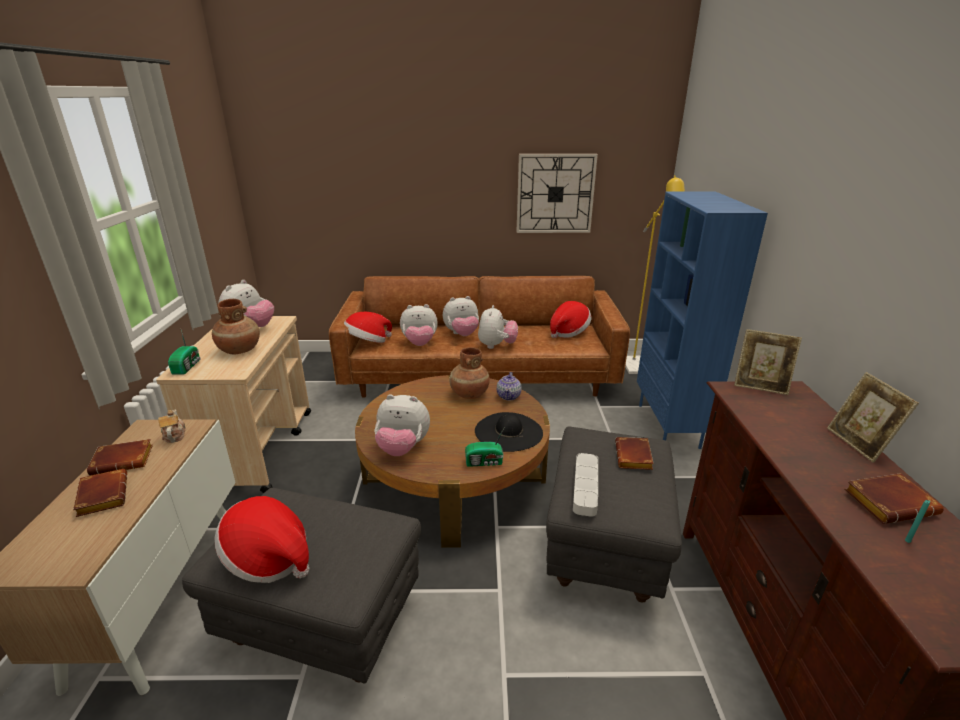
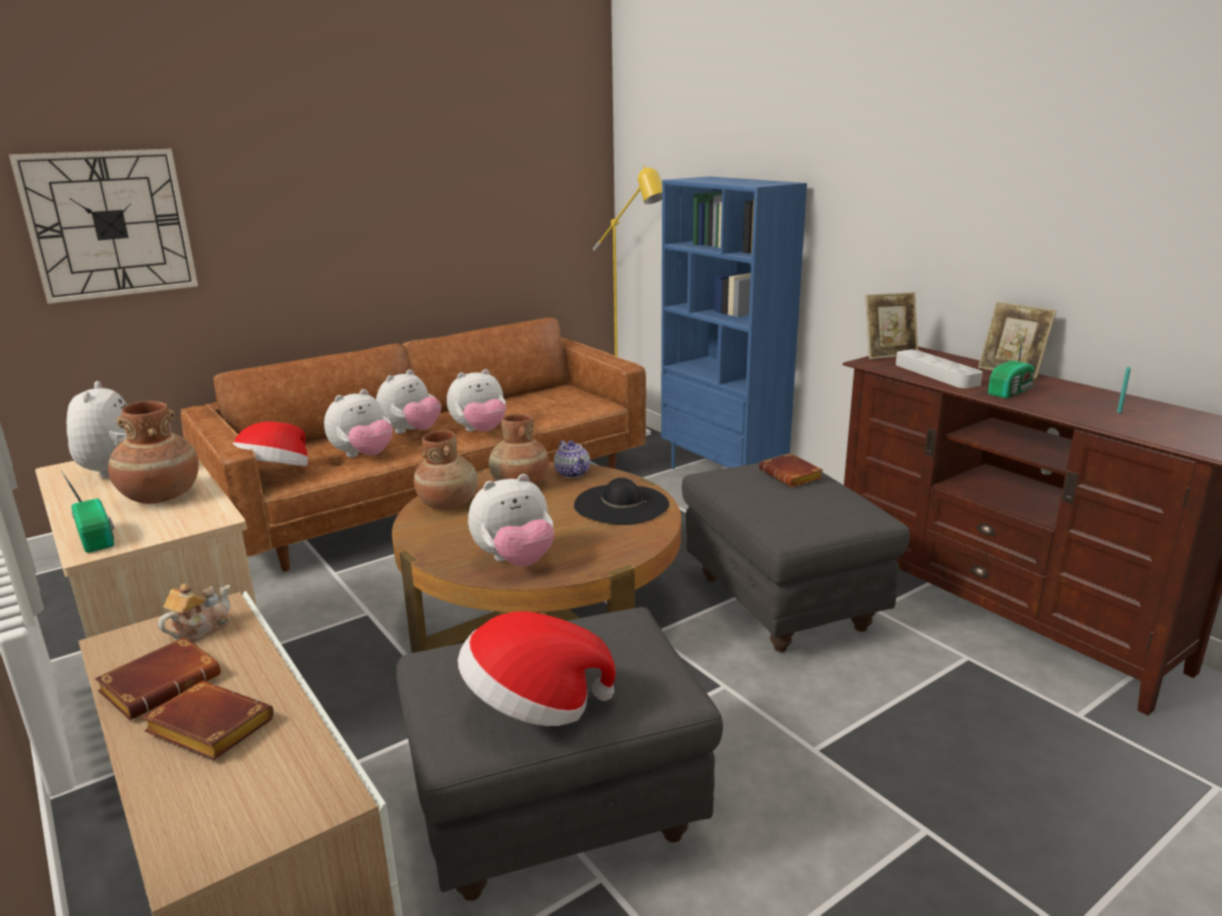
camera: 35 degrees left, 5 degrees down
(174, 435) = (200, 629): teapot -> teapot turned 90 degrees clockwise
(418, 393) = (448, 504): none -> brown vase
(485, 462) = (635, 539): radio -> radio (1011, 392)
(497, 346) = (480, 431): plush toy -> plush toy turned 90 degrees clockwise
(555, 194) = (480, 208): wall clock -> wall clock (109, 224)
(568, 332) = (551, 397): hat -> none
(585, 487) = (782, 512): grey tray -> grey tray (936, 374)
(889, 502) = (1079, 396): brown book -> none

